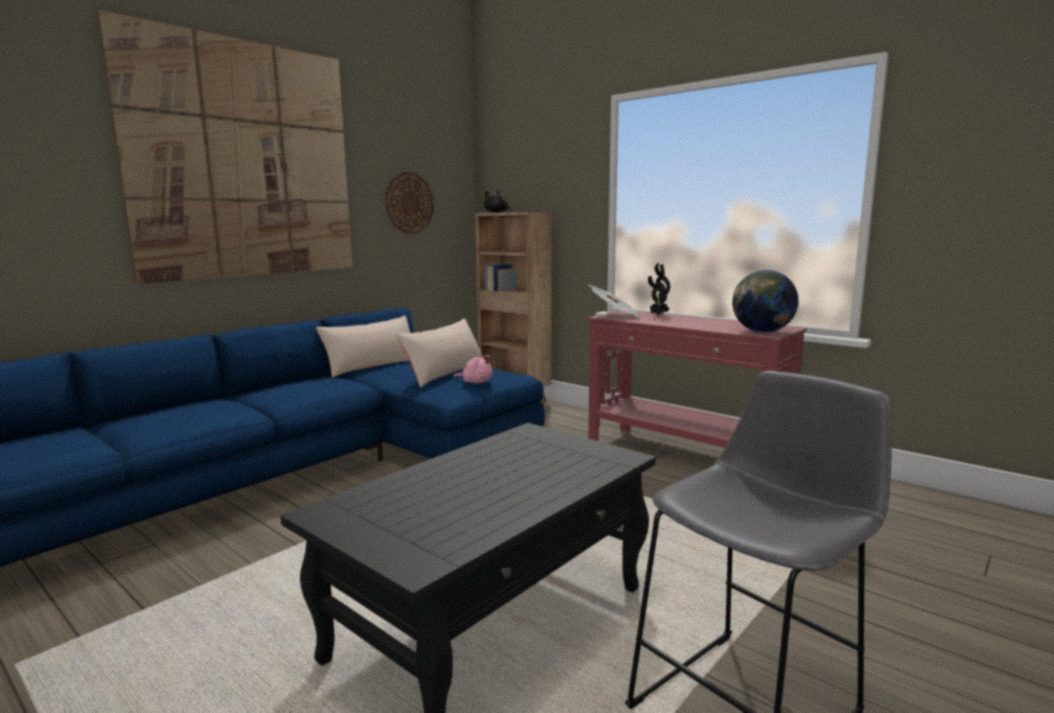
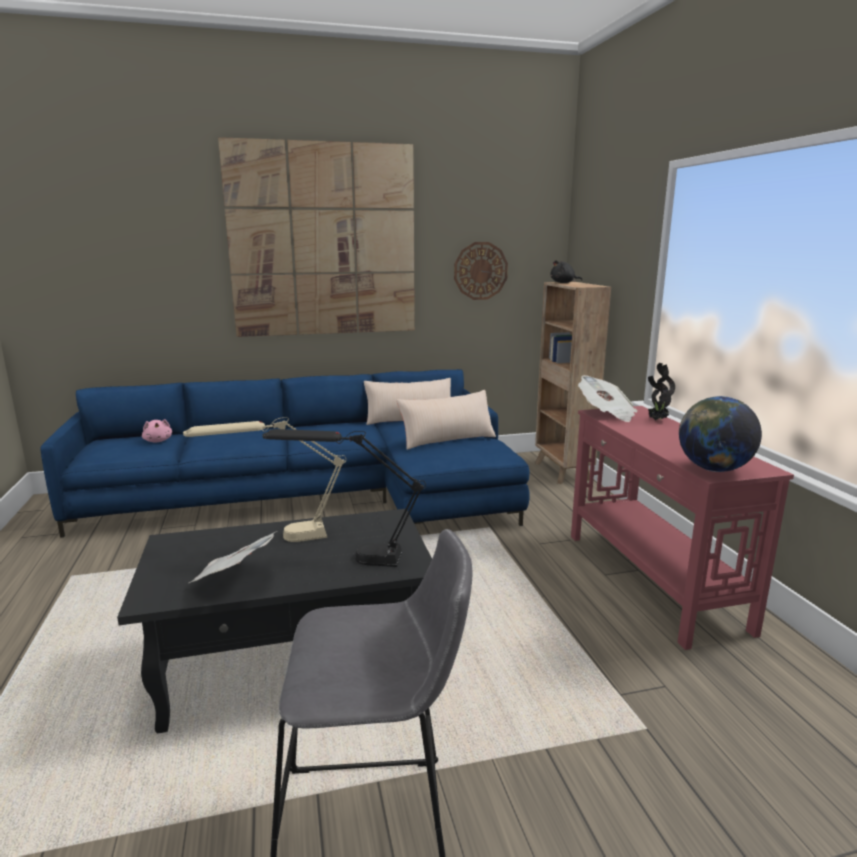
camera: 35 degrees right, 5 degrees up
(450, 474) = (276, 538): none -> beige table lamp
(475, 382) = (455, 454): pink plush toy -> pink plush toy (158, 441)
(478, 515) = (235, 578): none -> newspaper
(552, 466) = (348, 556): none -> black table lamp

